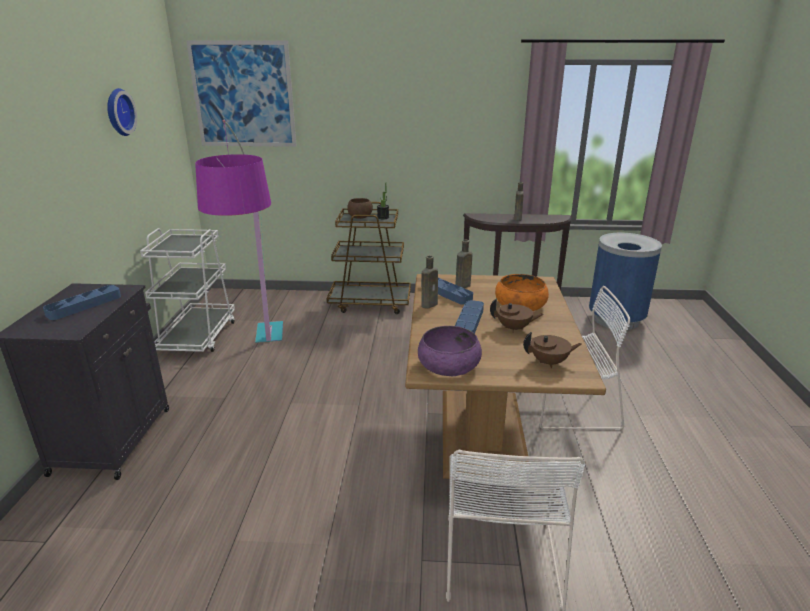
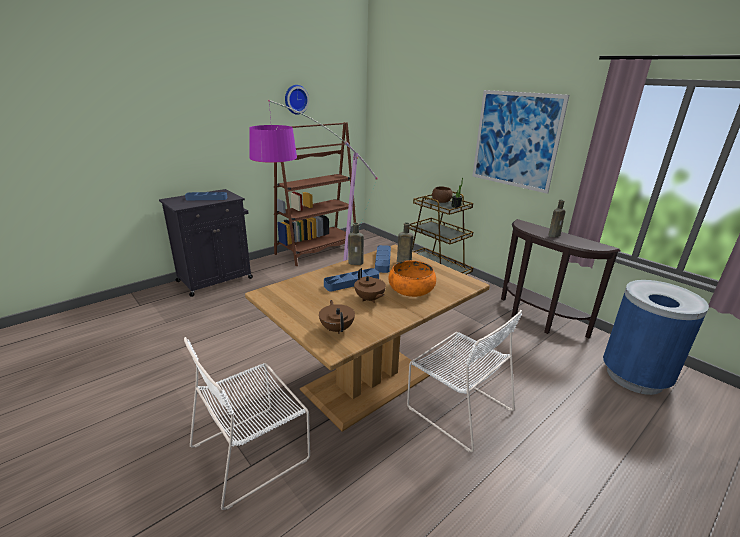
camera: 45 degrees right, 0 degrees up
(198, 337) = (317, 251): white cart -> brown bookcase
(243, 95) = (396, 98): picture -> picture (515, 140)
(449, 365) = (282, 297): purple bowl -> none
(549, 362) = (337, 329): brown teapot -> brown teapot turned 150 degrees counterclockwise

